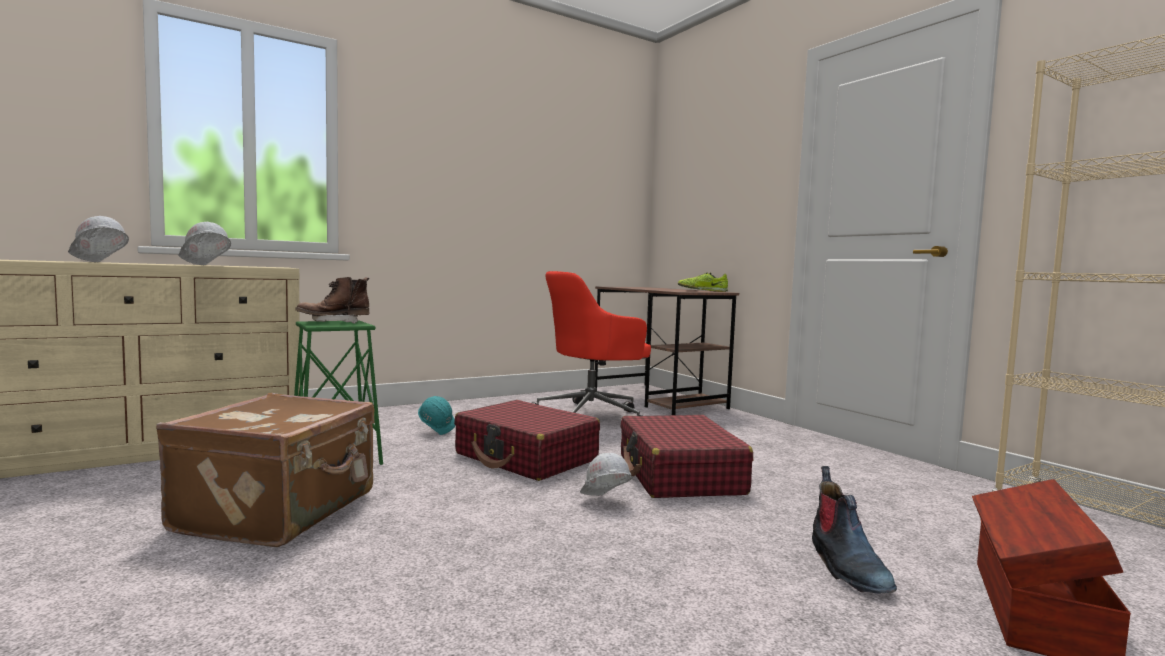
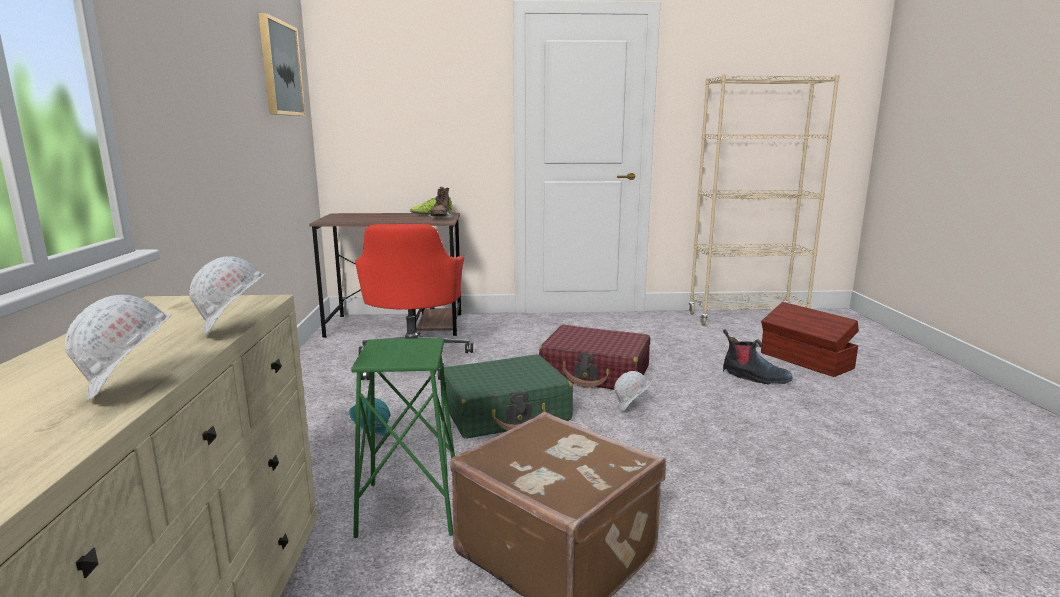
camera: 60 degrees left, 10 degrees up
(334, 322) = (394, 351): brown boot -> brown boot (440, 219)
(526, 457) = (505, 412): red suitcase -> green suitcase
(590, 158) = (280, 69): none -> picture

